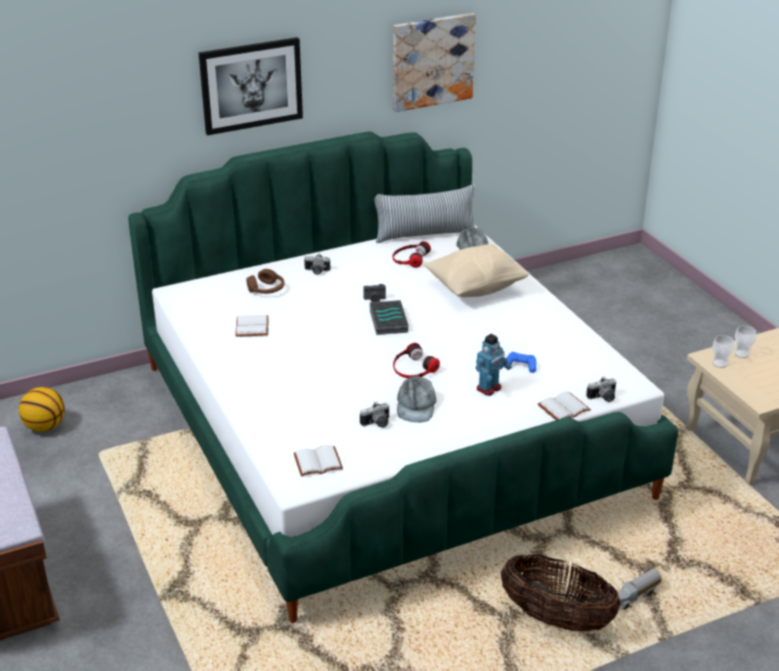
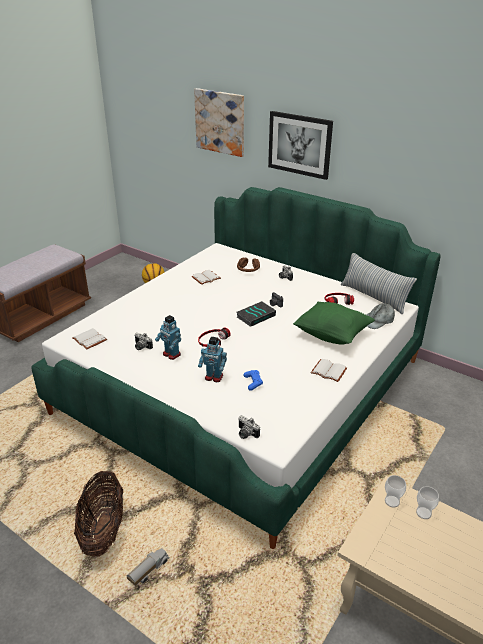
camera: 60 degrees right, 0 degrees up
(416, 405) = (171, 354): grey cap -> toy robot
(432, 61) = (431, 175): picture -> picture (220, 122)
(476, 288) = (332, 335): beige pillow -> green pillow
(563, 407) = (217, 417): white book -> white book (329, 371)
(635, 596) = (148, 571): toy truck -> toy truck turned 105 degrees clockwise

